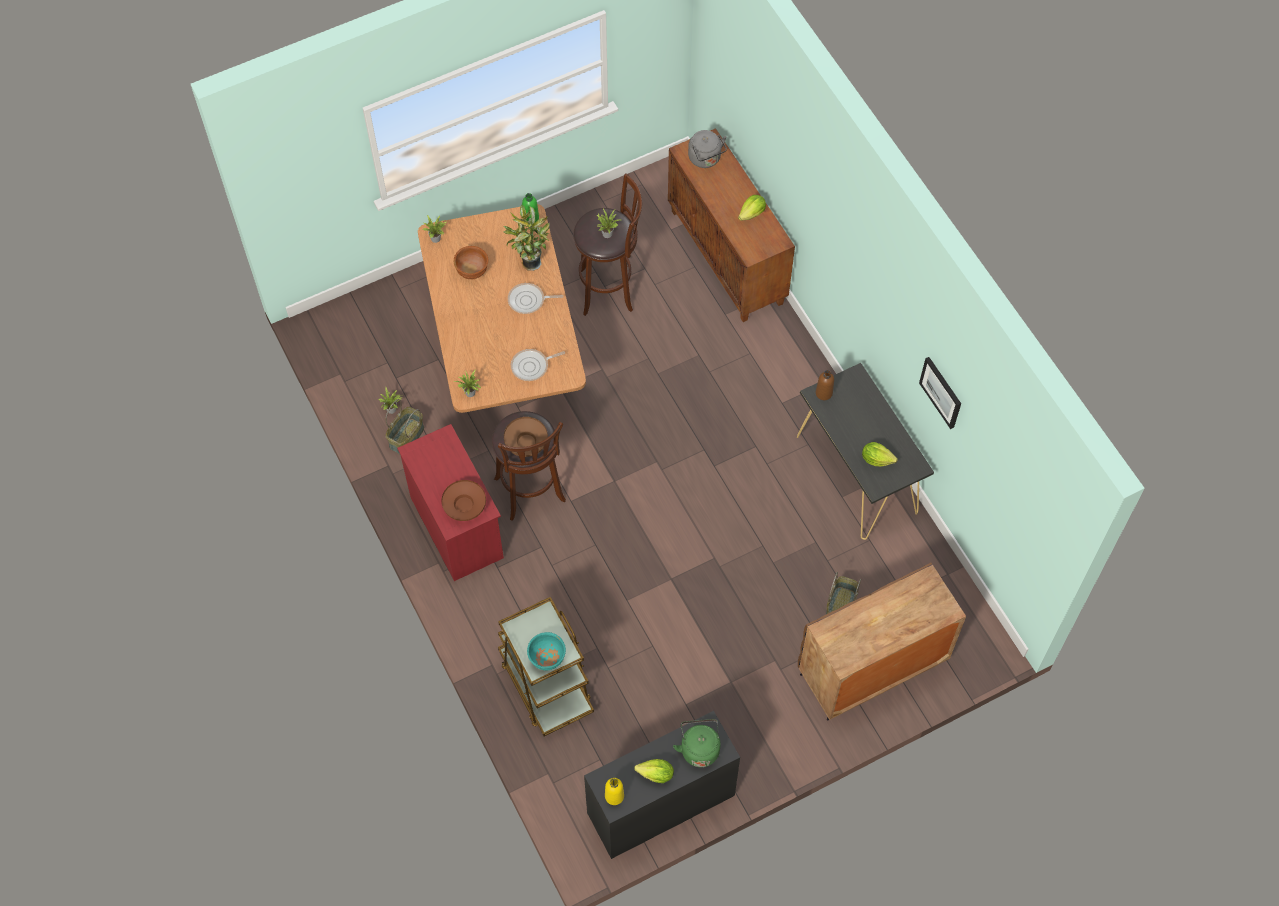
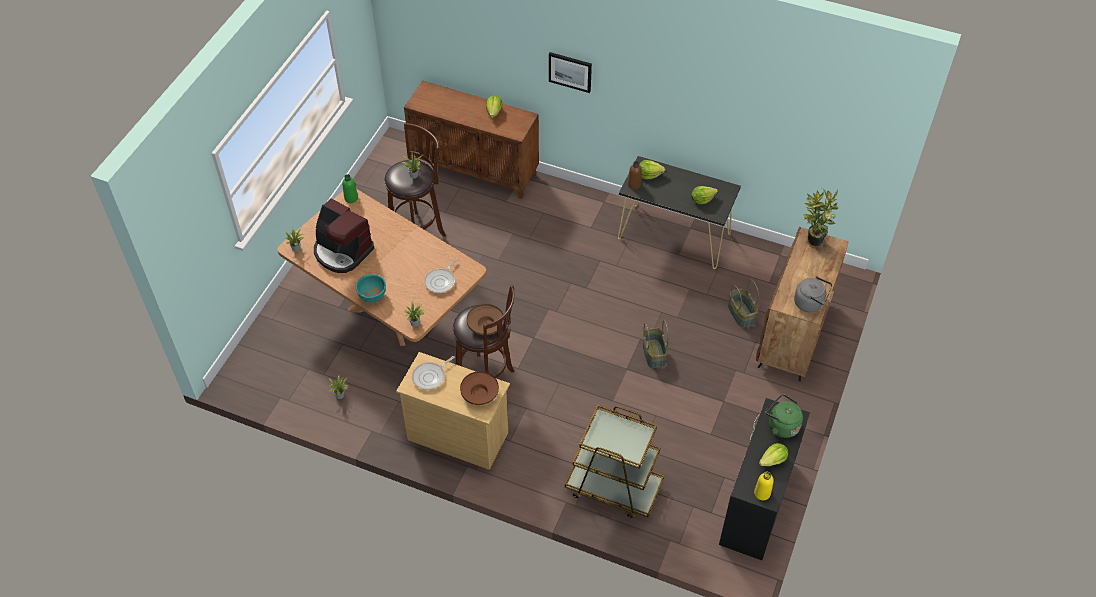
camera: 40 degrees left, 10 degrees down
(407, 437) = (368, 405): basket -> basket (654, 354)
(456, 527) = (457, 435): red dresser -> beige dresser
(472, 271) = (342, 252): brown bowl -> coffee machine
(528, 301) = (399, 245): frying pan -> frying pan (430, 377)
(529, 262) = (376, 223): potted plant -> potted plant (812, 242)
(546, 658) = (632, 444): turquoise bowl -> turquoise bowl (372, 296)
(706, 159) = (434, 99): grey kettle -> grey kettle (810, 303)
(851, 392) = (649, 174): none -> lettuce
(941, 392) = (733, 112): picture -> picture (570, 71)

